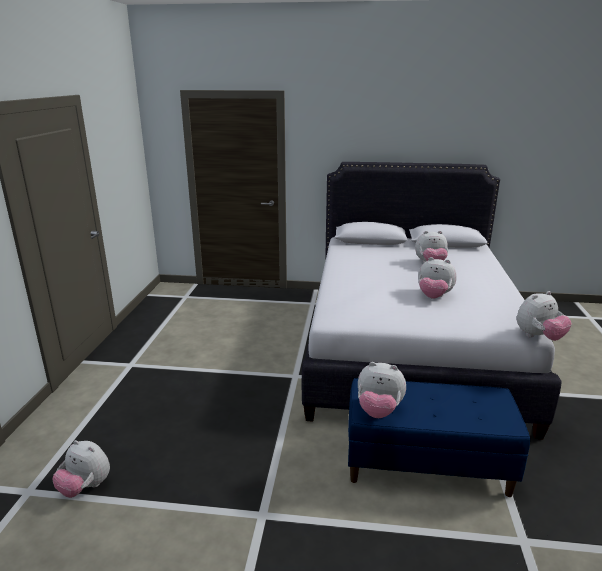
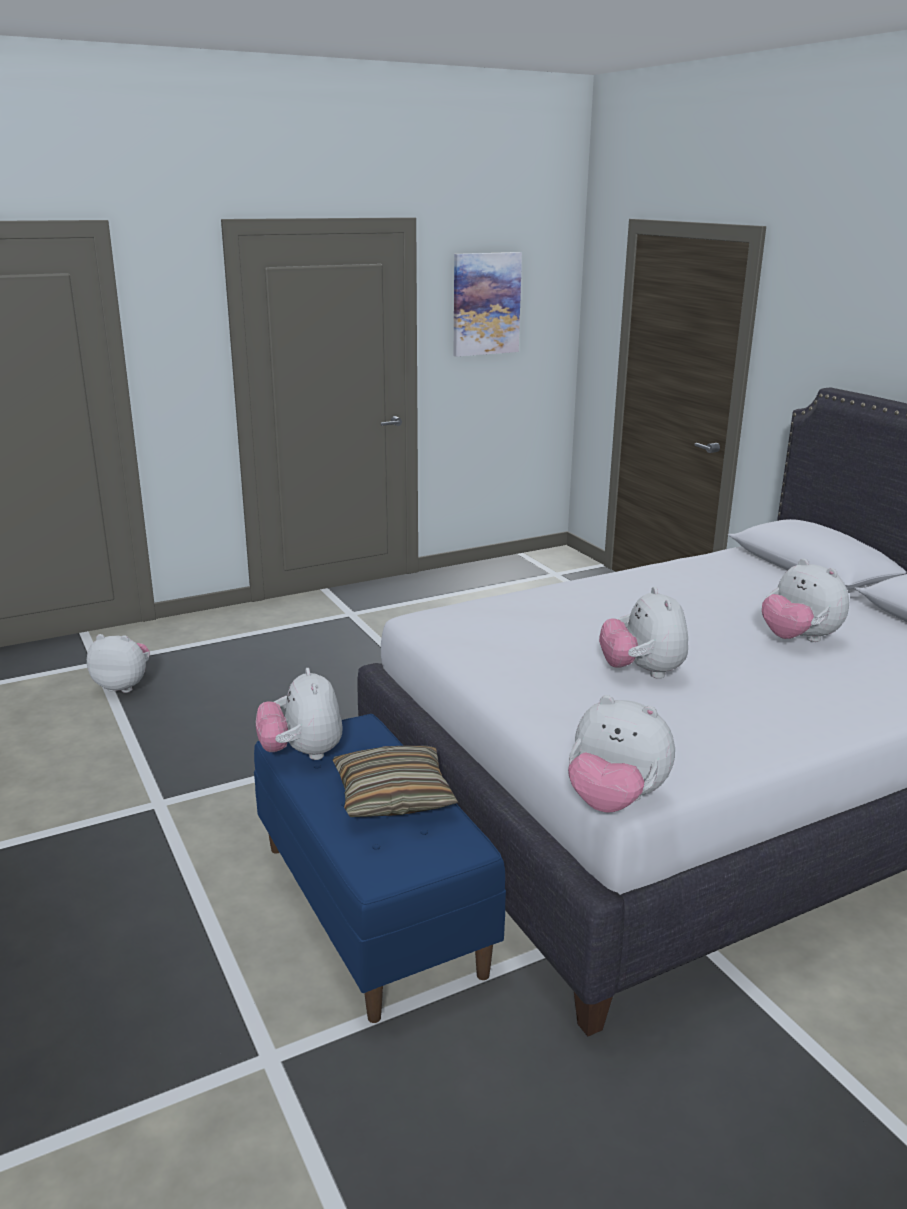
camera: 55 degrees right, 0 degrees up
(85, 487) = (123, 686): plush toy -> plush toy turned 105 degrees clockwise
(114, 148) = (486, 304): none -> picture
(441, 398) = (393, 796): none -> pillow

